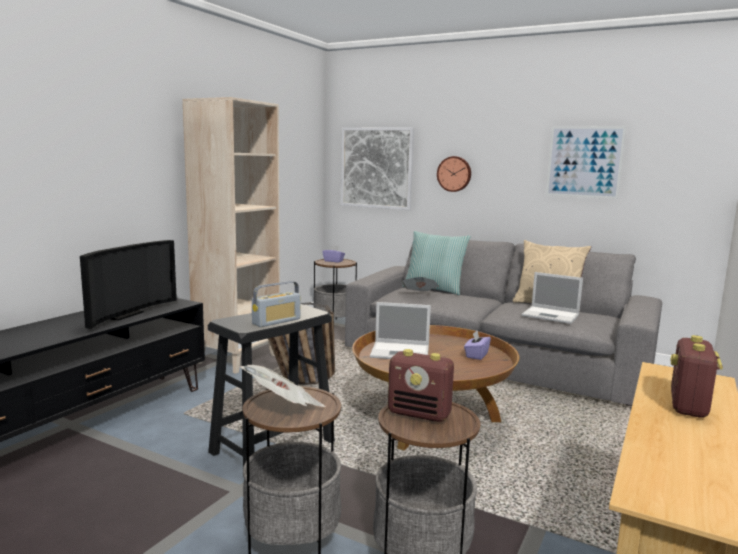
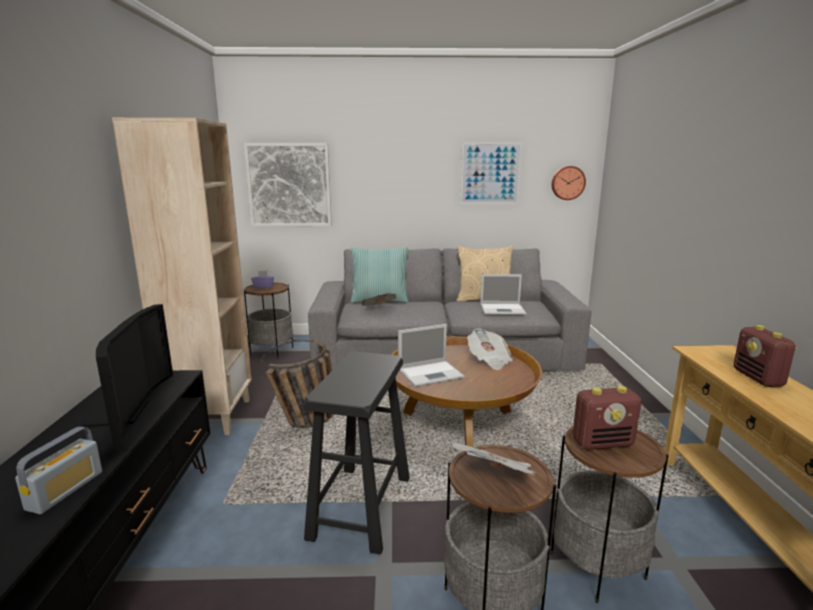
camera: 30 degrees left, 5 degrees up
(276, 321) = (373, 380): radio -> radio (65, 490)
(454, 174) = (374, 188): wall clock -> wall clock (567, 183)
(476, 355) = (489, 360): purple tissue box -> newspaper

